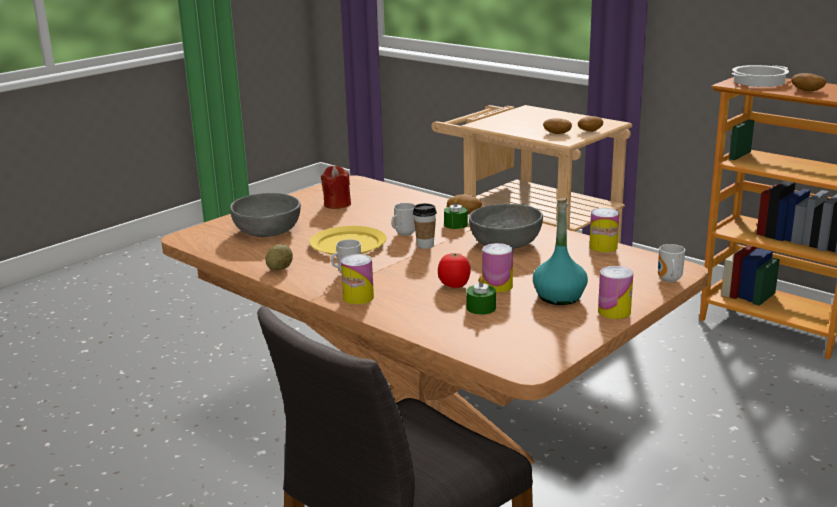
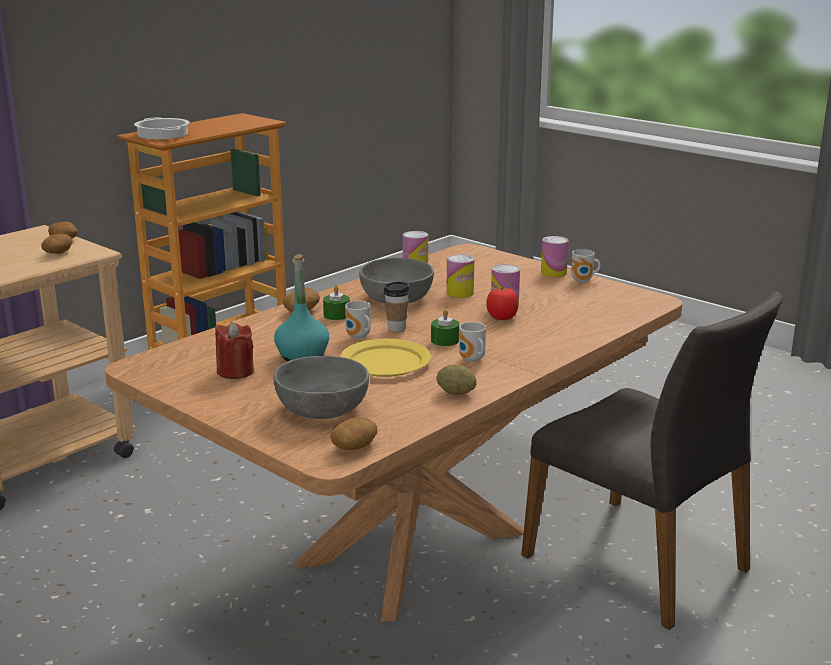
camera: 90 degrees left, 0 degrees up
(358, 297) = (534, 354): can -> can (460, 293)
(481, 308) = (552, 310): green candle -> green candle (445, 340)
(559, 297) = (526, 286): turquoise bottle -> turquoise bottle (302, 355)
(668, 280) = (491, 254): mug -> mug (583, 281)
(807, 90) = (213, 128): potato -> potato (354, 447)

